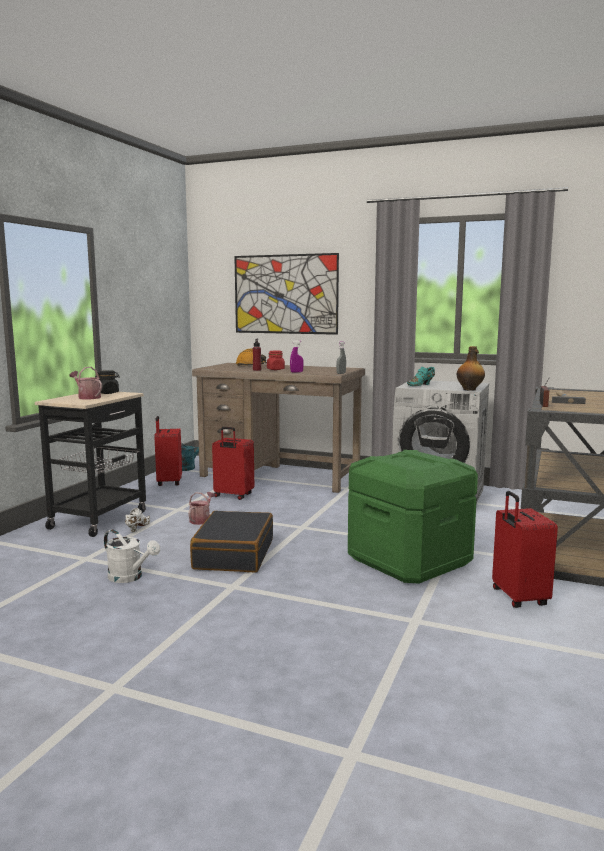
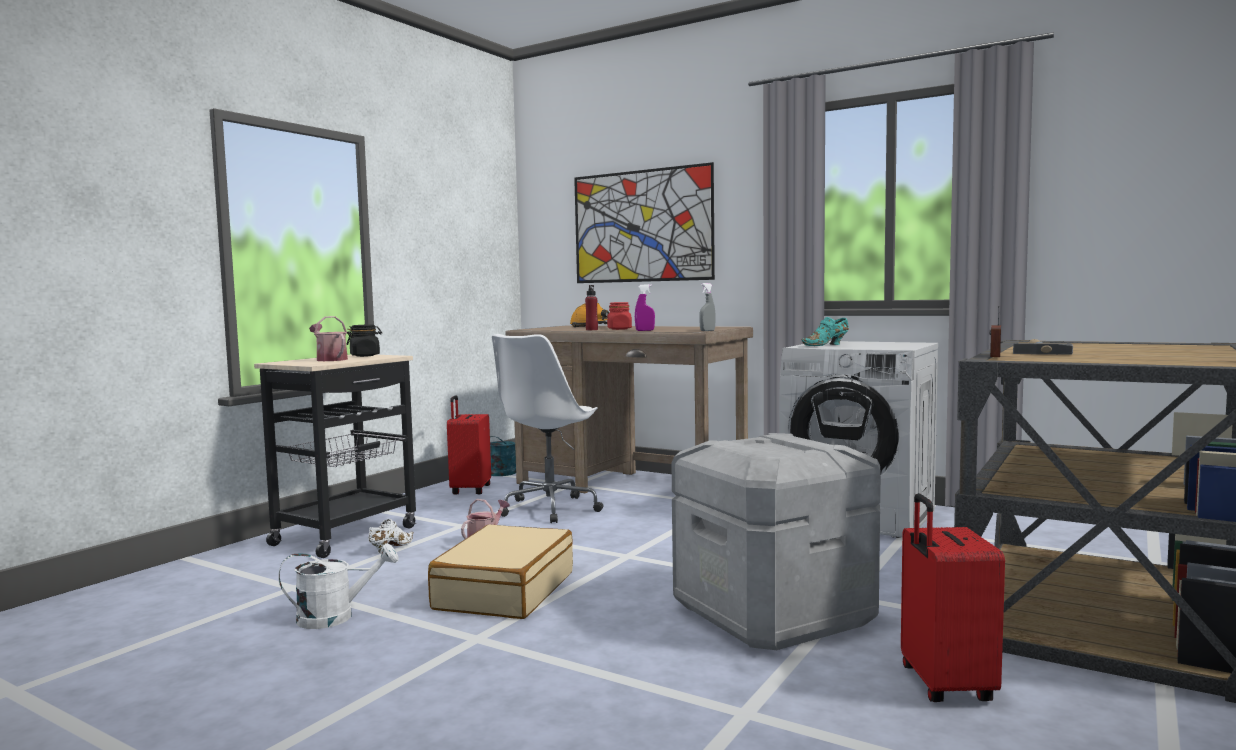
camera: 10 degrees right, 5 degrees down
(130, 577) = (336, 617): white watering can -> white watering can turned 60 degrees counterclockwise
(233, 496) = (548, 510): red suitcase -> white office chair
(233, 554) = (504, 590): black suitcase -> beige suitcase
(410, 561) = (775, 614): green storage box -> grey storage box
(470, 389) = (898, 348): bottle -> none

